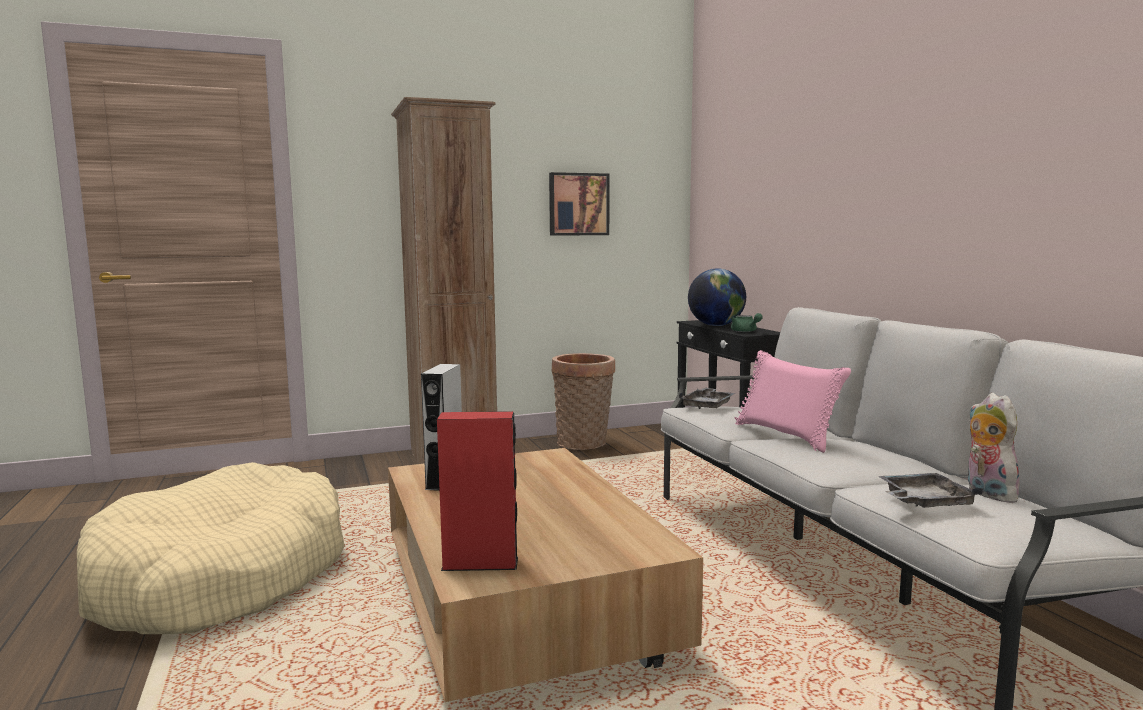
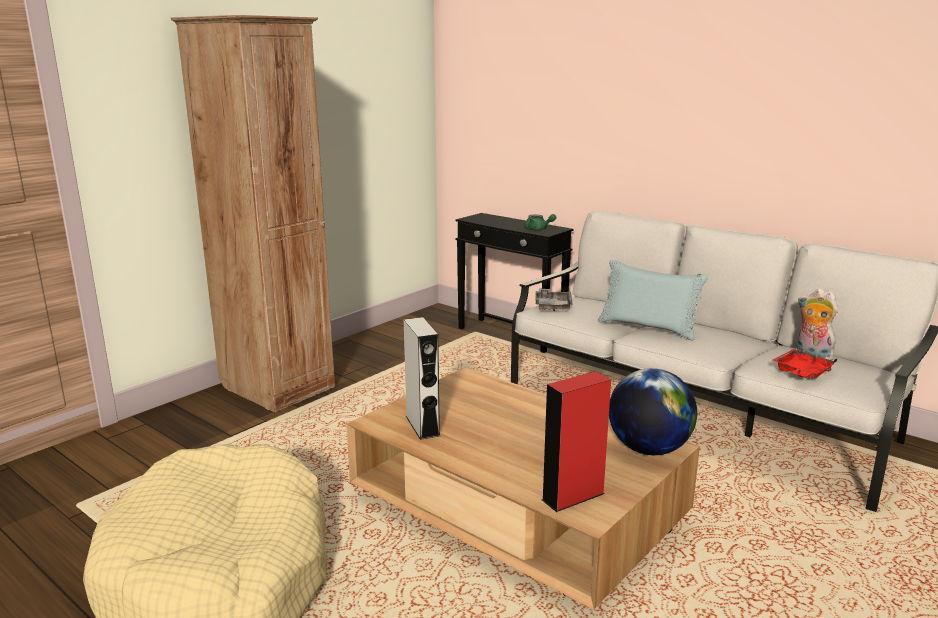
camera: 30 degrees left, 10 degrees up
(578, 204) = (349, 108): picture -> none
(583, 444) = (381, 345): basket -> none
(716, 325) = (500, 223): globe -> globe (648, 449)
(787, 436) = (648, 328): pink pillow -> blue pillow
(924, 502) = (801, 373): grey tray -> red tray

